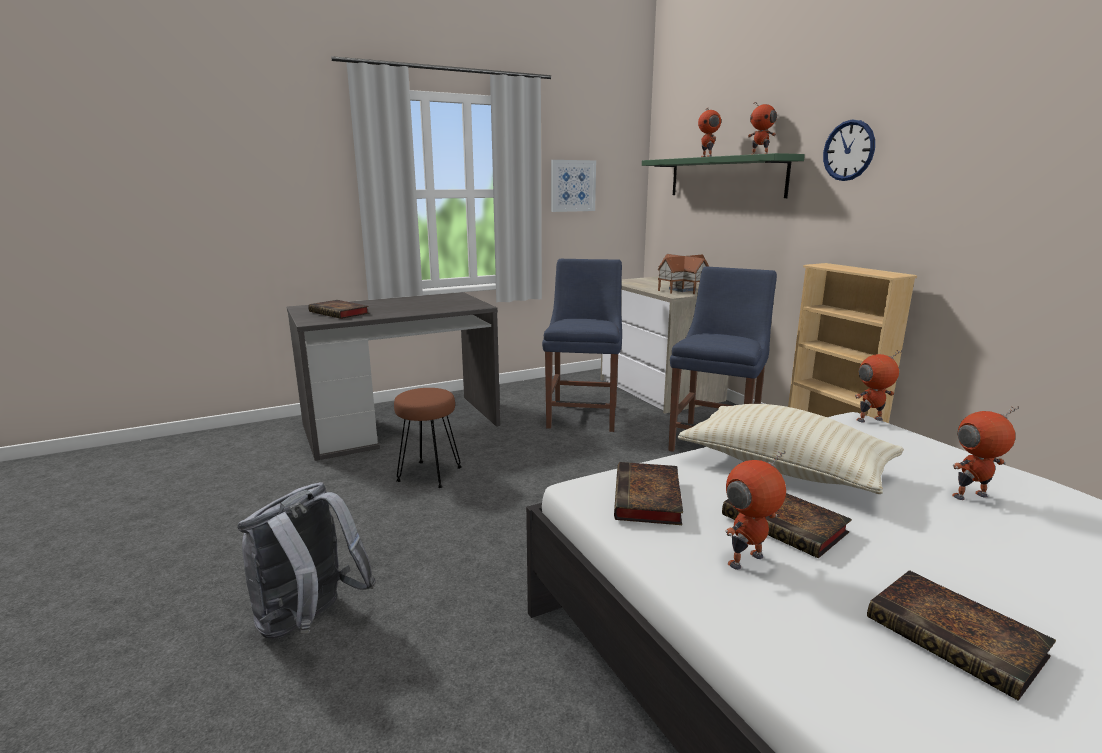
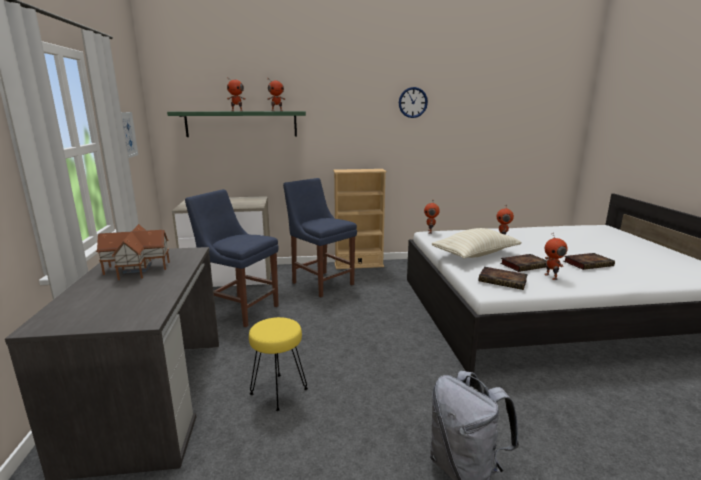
camera: 70 degrees left, 0 degrees up
(340, 313) = (122, 305): book -> none
(429, 475) = (279, 392): brown stool -> yellow stool
(682, 290) = (243, 202): toy house -> toy house (138, 268)
(848, 150) = (333, 110): wall clock -> wall clock (413, 102)

